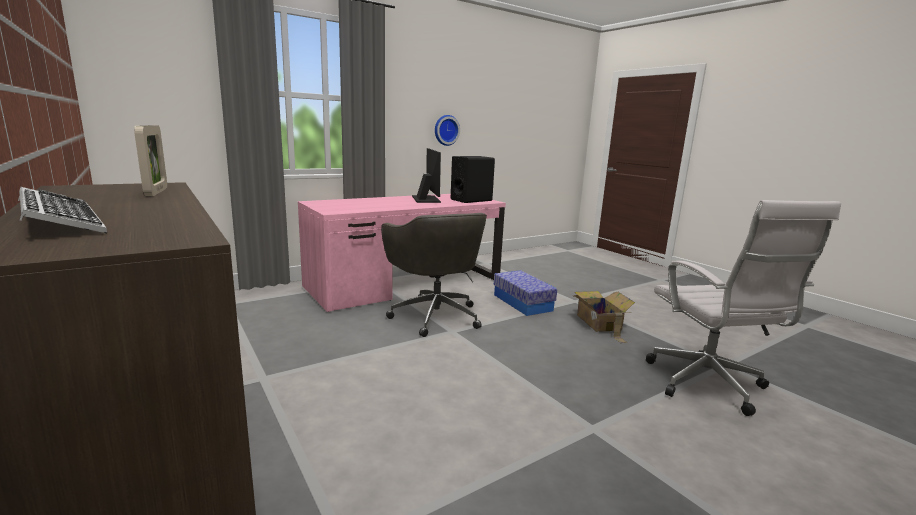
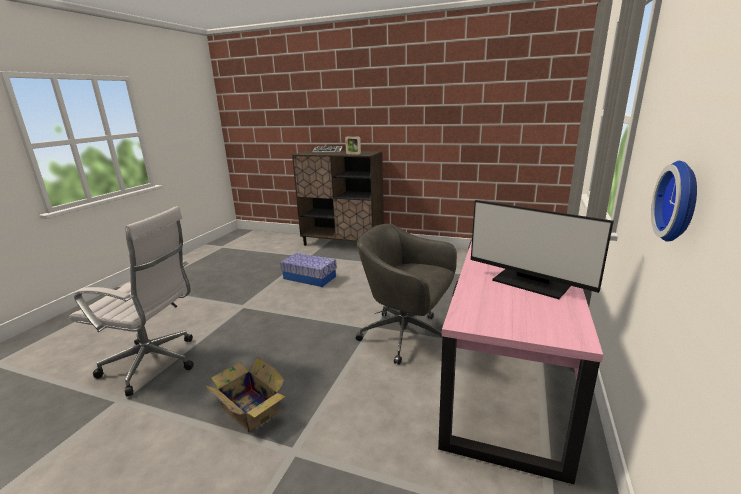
camera: 145 degrees right, 5 degrees up
(471, 200) = (493, 310): black speaker -> none
(522, 302) = (356, 402): storage box -> storage box (309, 277)
(708, 386) = (155, 364): white office chair -> white office chair turned 150 degrees clockwise

